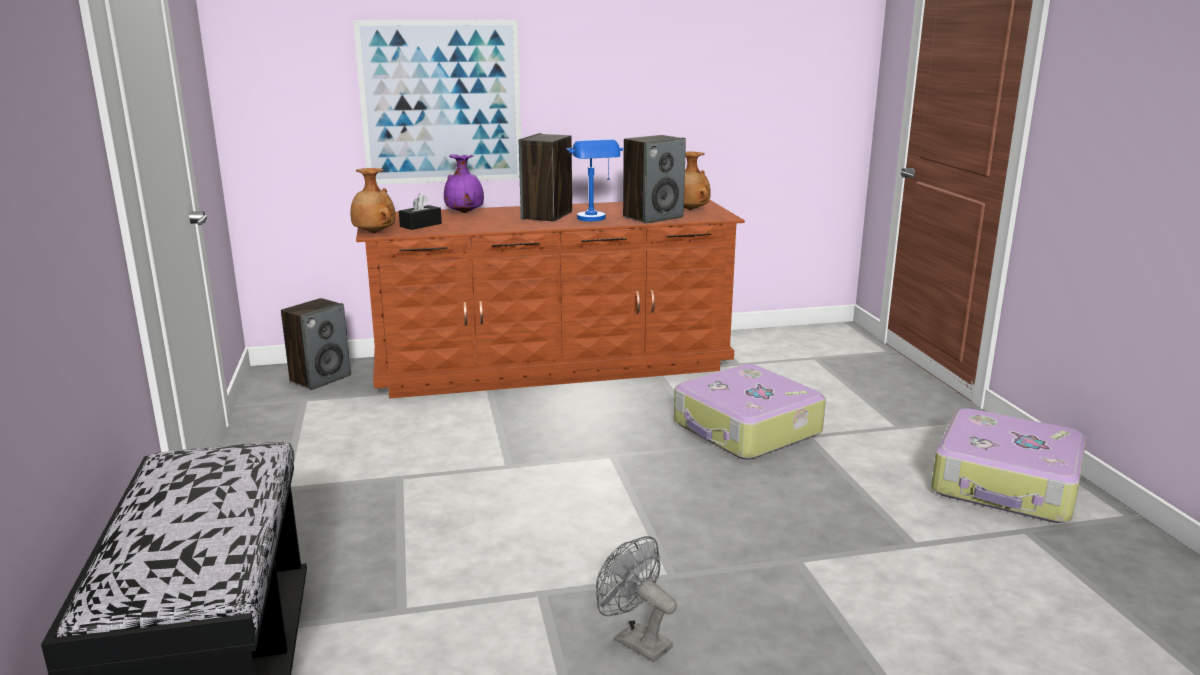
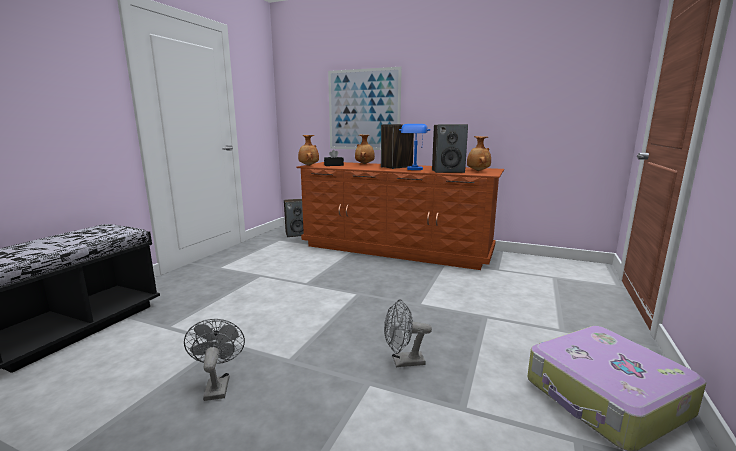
camera: 35 degrees right, 5 degrees down
(465, 212) = (365, 164): purple vase -> brown vase
(746, 429) = (451, 301): suitcase -> none
(800, 523) = (403, 362): none -> grey fan

